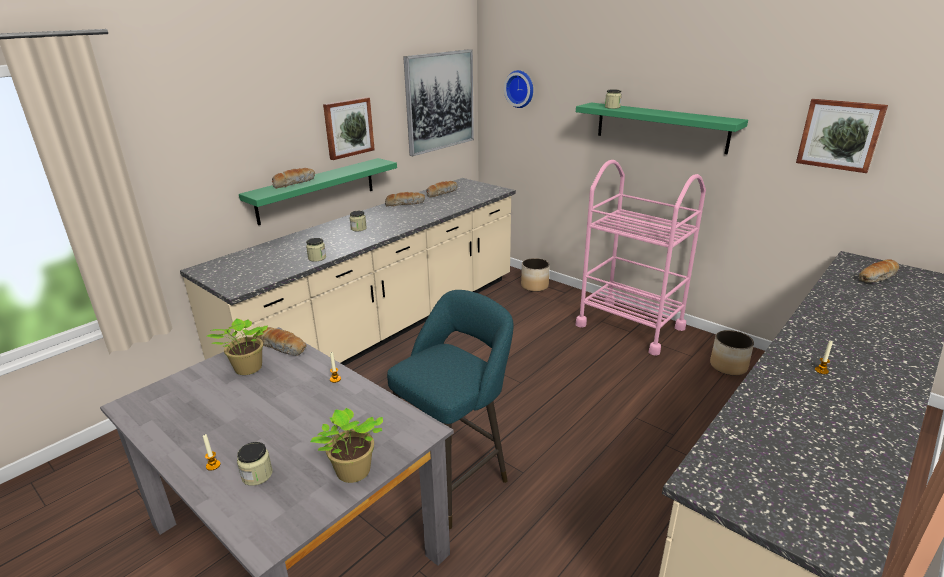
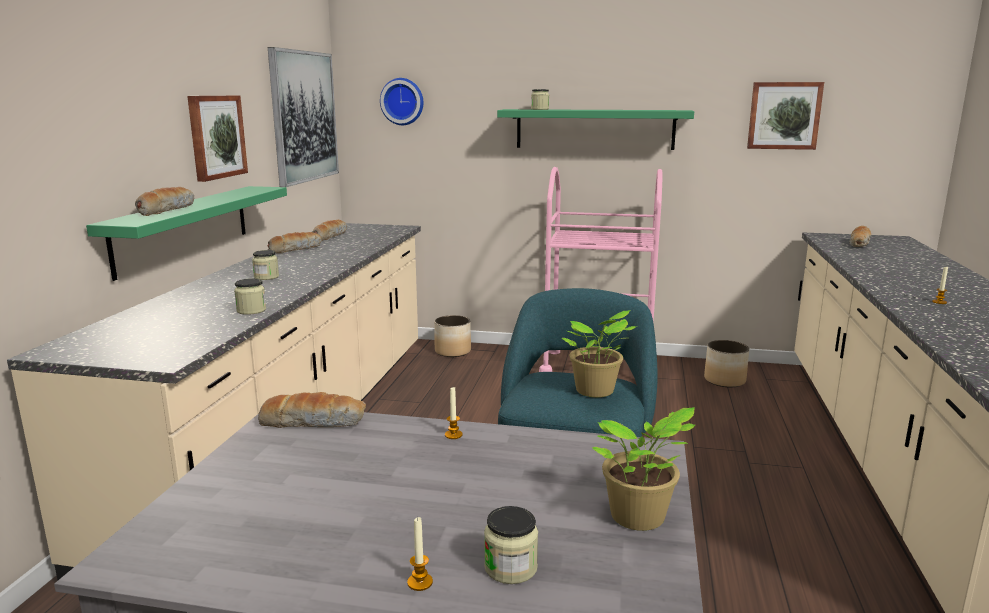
camera: 30 degrees left, 10 degrees down
(247, 369) = (292, 459): potted plant -> potted plant (595, 392)

